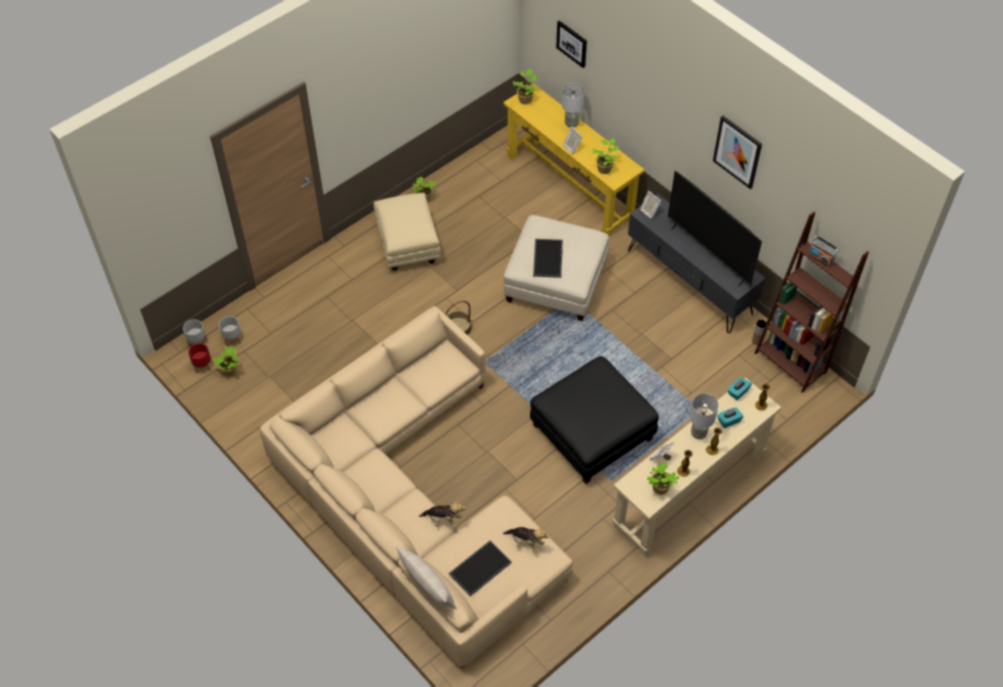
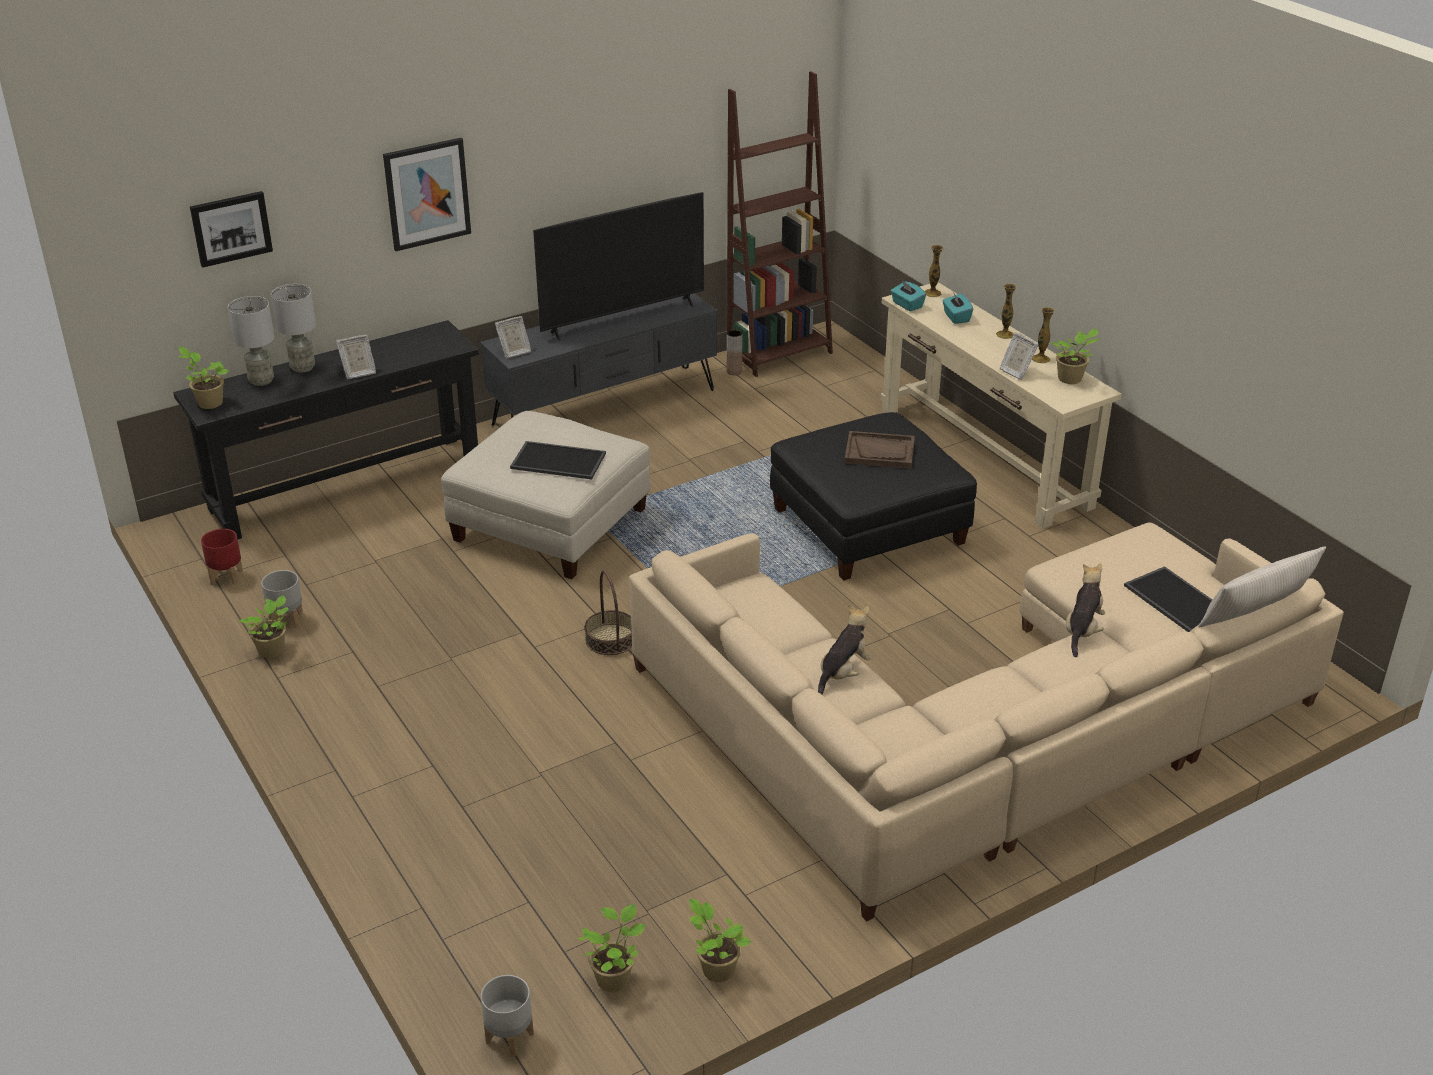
camera: 80 degrees left, 20 degrees down
(203, 366) = (583, 1029): red planter -> red planter (226, 577)
(233, 339) = (523, 969): grey planter -> grey planter (287, 619)
(408, 246) = (385, 681): beige ottoman -> none
(526, 542) = (1123, 553): plush toy -> plush toy (843, 673)
(569, 187) = (346, 486): yellow console table -> black console table
(596, 407) = (880, 452): none -> brown tray
(604, 168) = (426, 350): potted plant -> potted plant (716, 969)
(698, 433) = (976, 340): grey table lamp -> grey table lamp (261, 381)
(737, 151) = (587, 121): picture -> picture (427, 193)
(820, 258) = (764, 147): radio -> none

